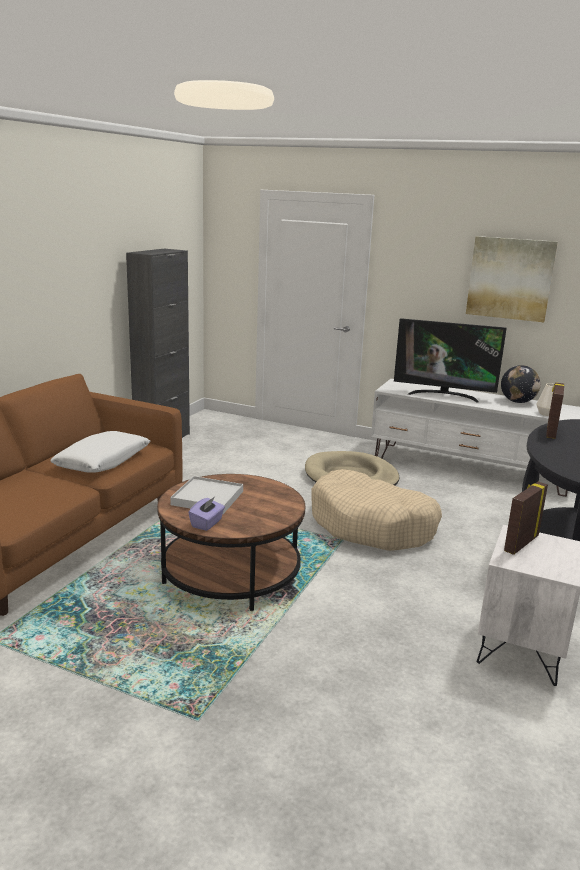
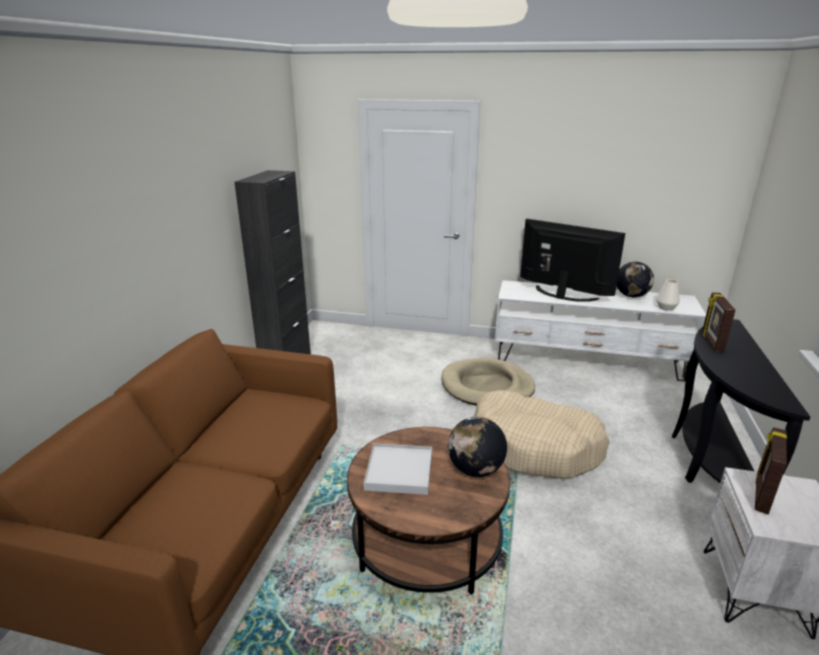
camera: 10 degrees left, 5 degrees up
(103, 461) = (262, 433): white pillow -> none
(207, 523) = (417, 514): purple tissue box -> none
(275, 505) = (475, 470): none -> globe
(443, 395) = (562, 296): television -> television turned 150 degrees counterclockwise
(510, 278) = (620, 179): picture -> none

